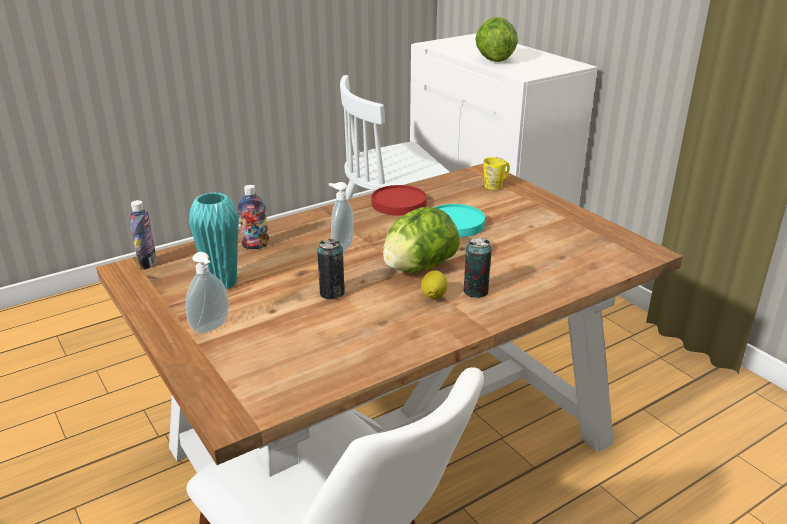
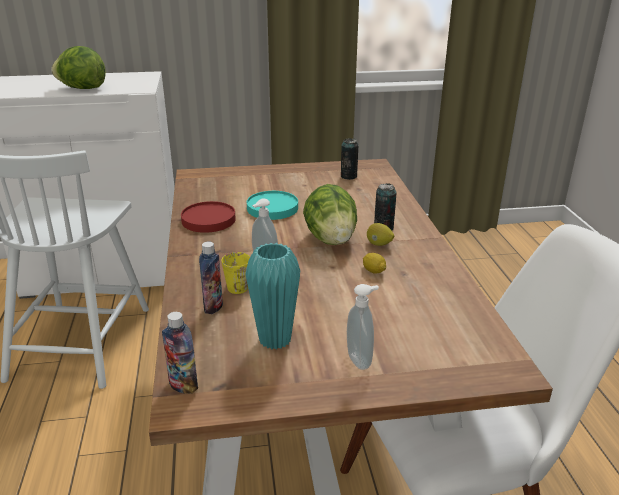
camera: 65 degrees left, 0 degrees up
(332, 293) = (341, 284): can -> can (348, 176)
(372, 304) = (373, 271): none -> lemon
(496, 185) = (224, 177): yellow mug -> yellow mug (236, 284)

